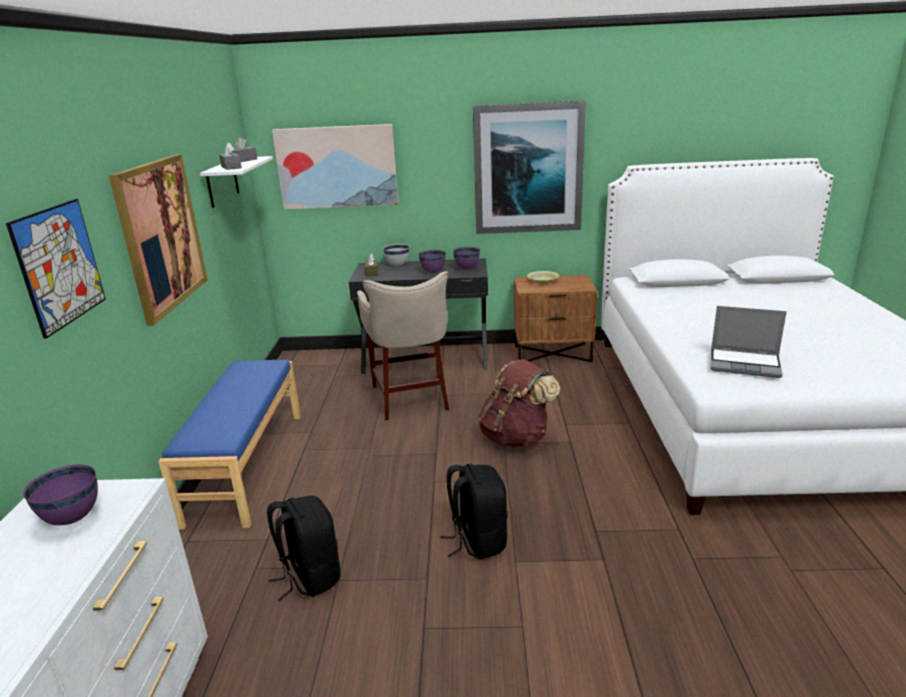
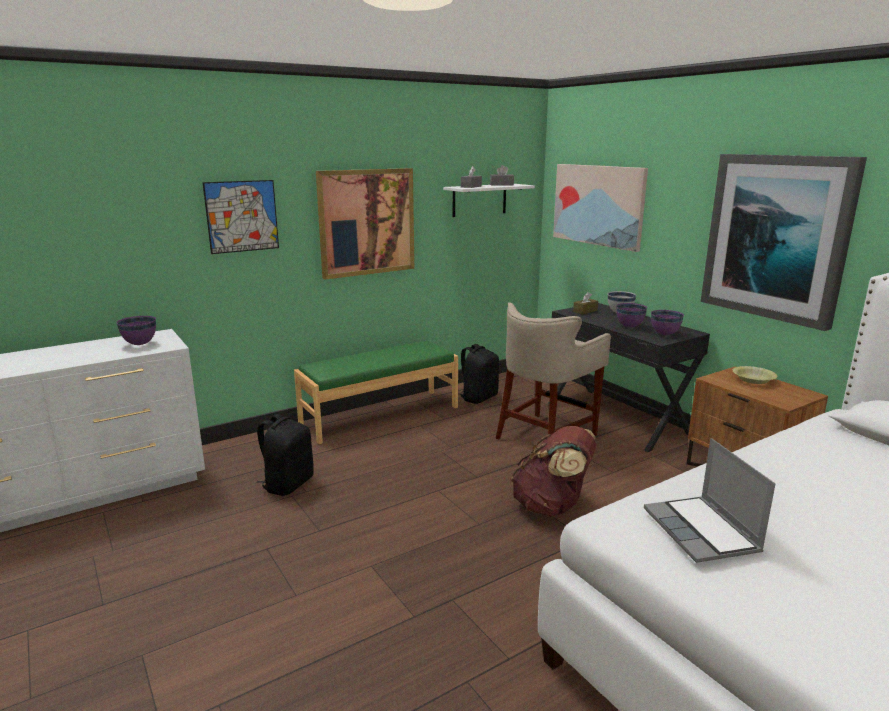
camera: 55 degrees right, 5 degrees down
(245, 465) = (380, 415): blue bench -> green bench
(477, 541) = (381, 537): black backpack -> black backpack (478, 397)

